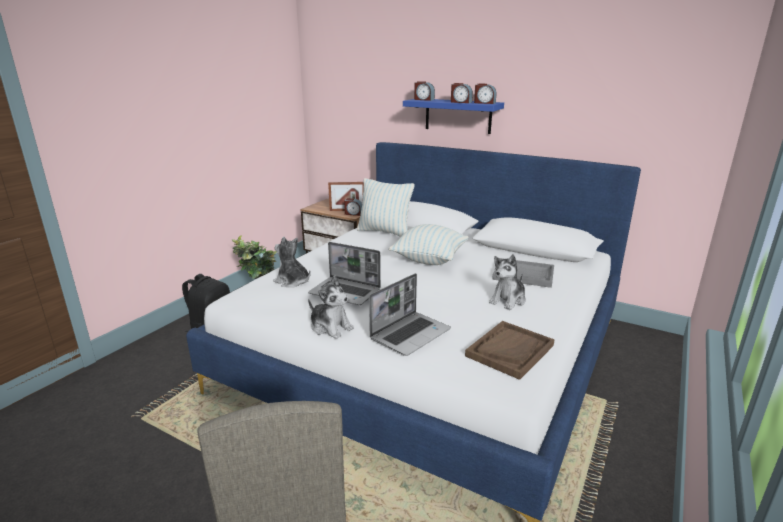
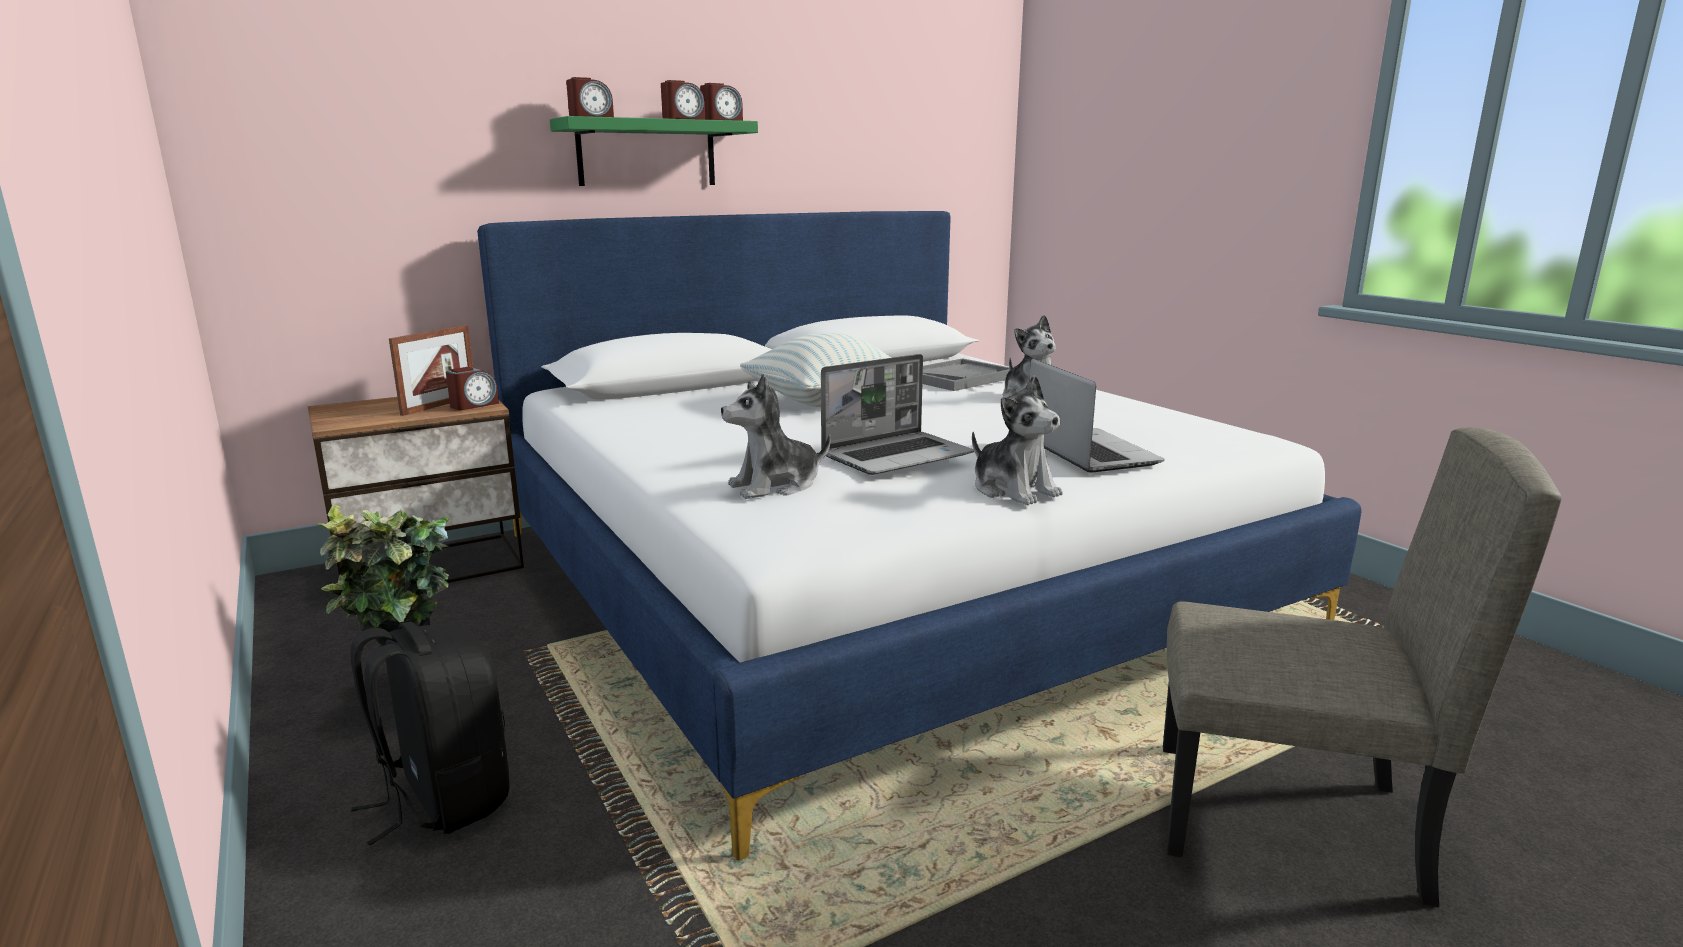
camera: 60 degrees left, 5 degrees down
(330, 327) = (1014, 490): plush toy -> plush toy turned 75 degrees clockwise
(384, 232) = (639, 402): pillow -> none
(458, 116) = (647, 153): blue shelf -> green shelf
(509, 350) = (1175, 423): brown tray -> none

